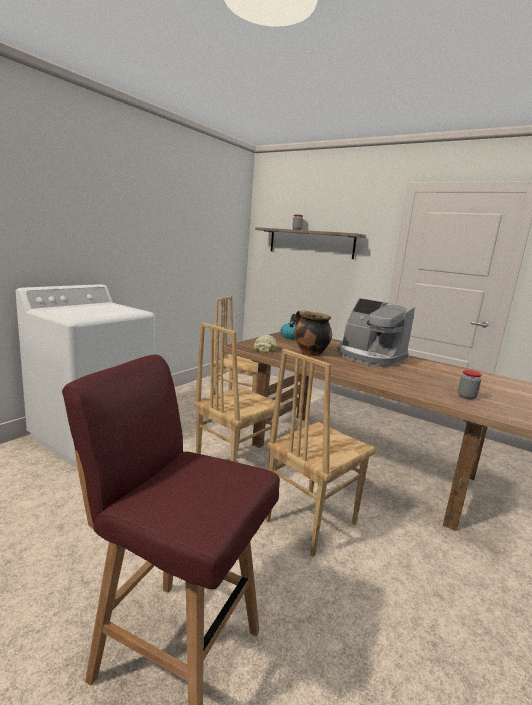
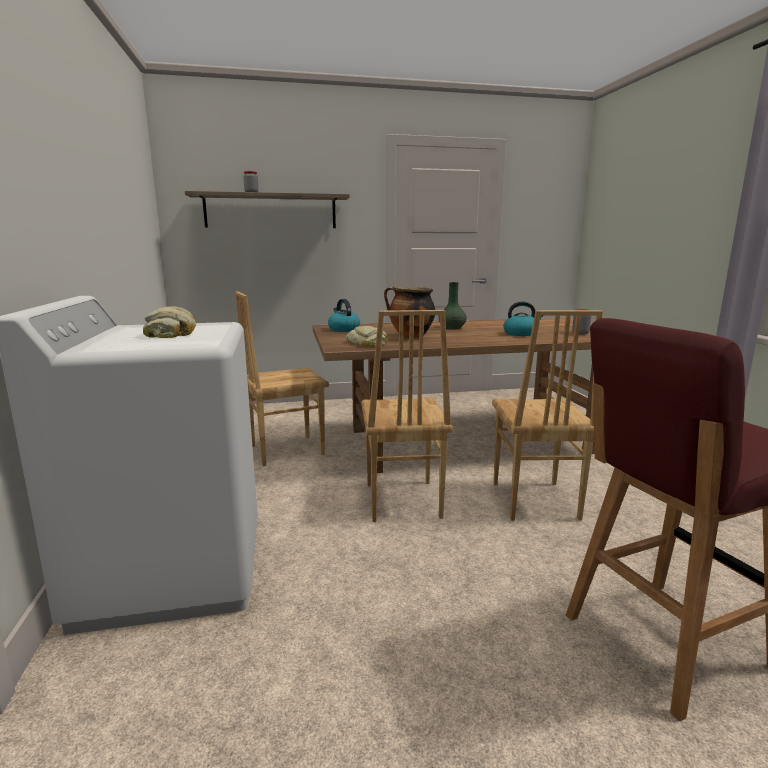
camera: 45 degrees left, 0 degrees up
(101, 310) = (172, 332): none -> bread
(369, 357) = (452, 328): coffee machine -> green vase
(405, 378) = (521, 333): none -> kettle

